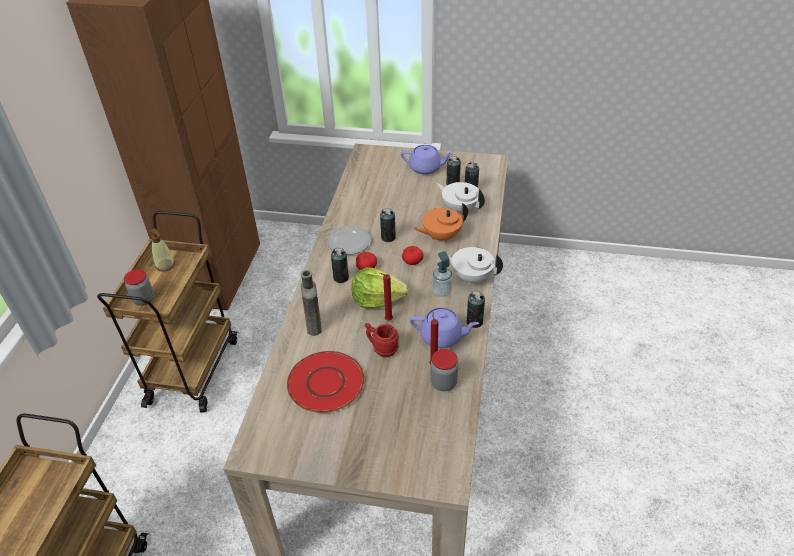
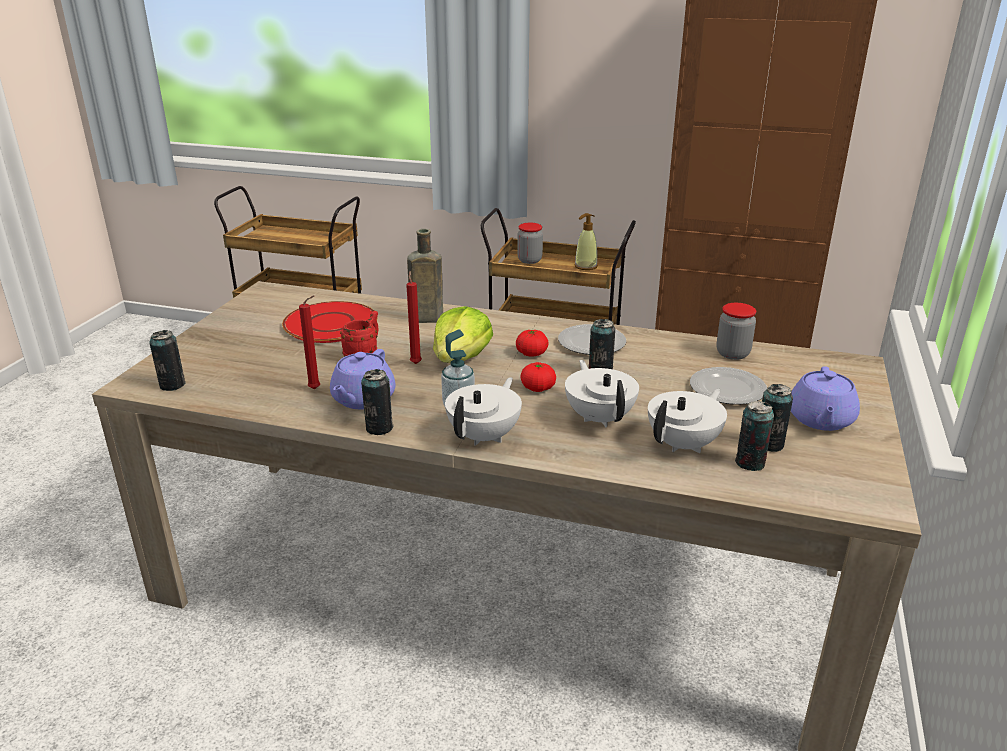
camera: 95 degrees right, 15 degrees down
(341, 278) = (513, 336): can -> can (172, 385)
(401, 193) = (727, 390): none -> plate
(441, 236) = (600, 417): orange teapot -> white teapot
(443, 383) = (278, 393): jar -> jar (732, 354)

